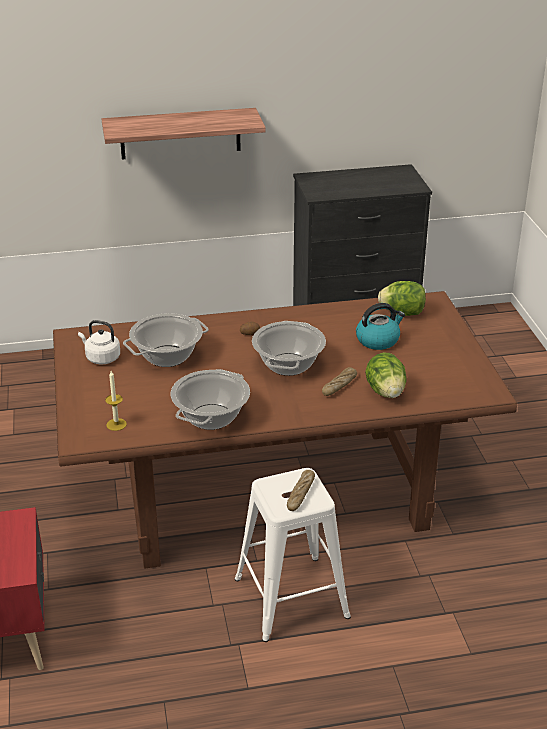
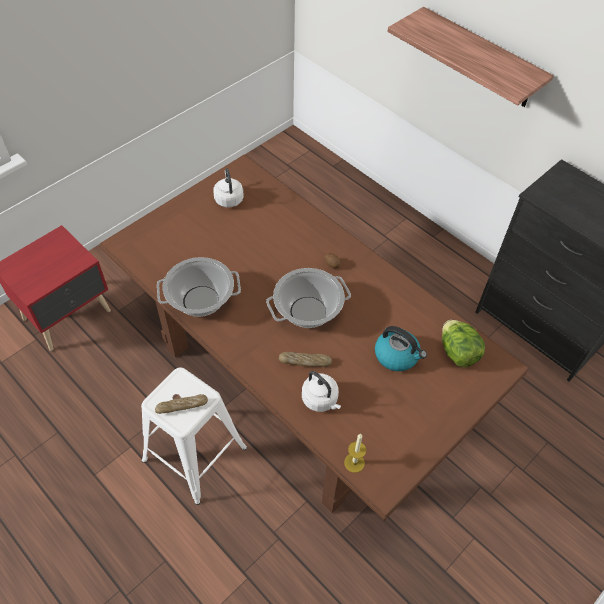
camera: 55 degrees right, 20 degrees up
(116, 424) = (154, 252): candle -> candle (354, 462)
(167, 356) = (260, 232): cooking pot -> none
(386, 392) = (321, 400): lettuce -> white kettle

